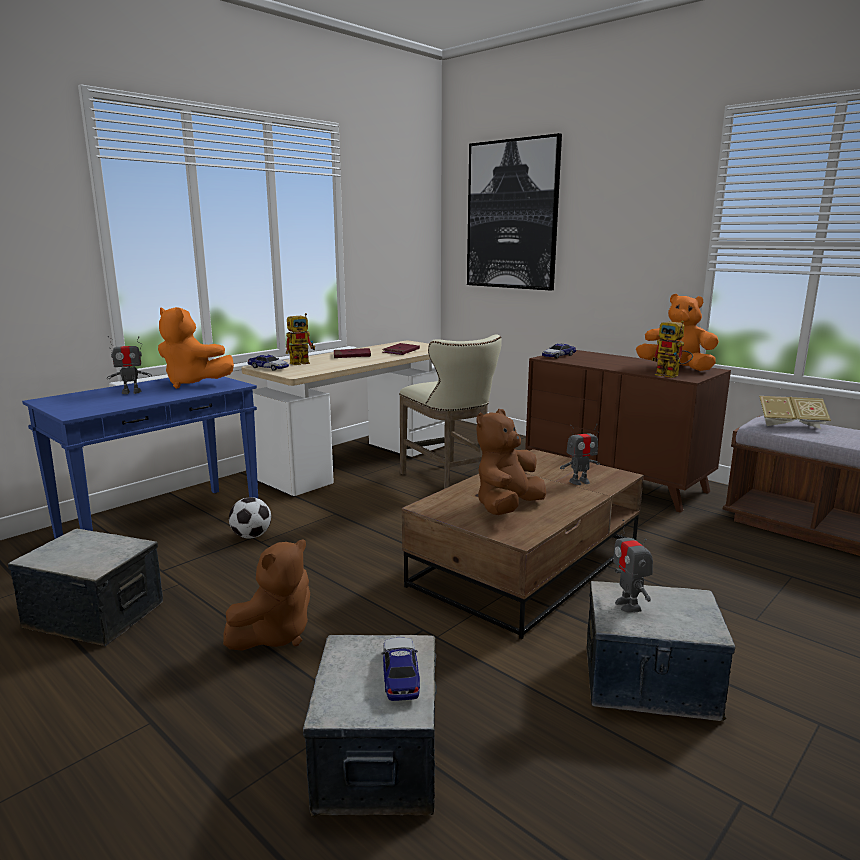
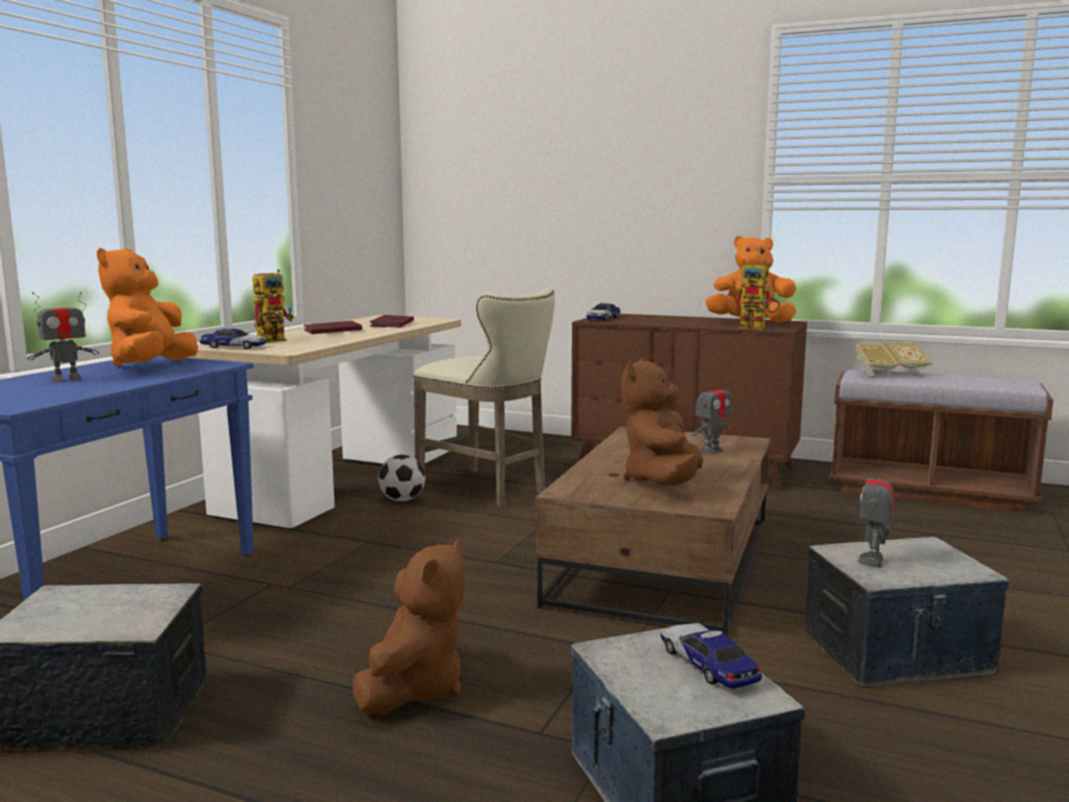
camera: 20 degrees left, 5 degrees down
(193, 383) = (151, 366): orange plush toy -> orange plush toy turned 90 degrees clockwise
(251, 536) = (269, 582): football -> football (402, 500)
(512, 215) = (507, 150): picture -> none
(628, 605) = (872, 561): toy robot -> toy robot turned 60 degrees clockwise

